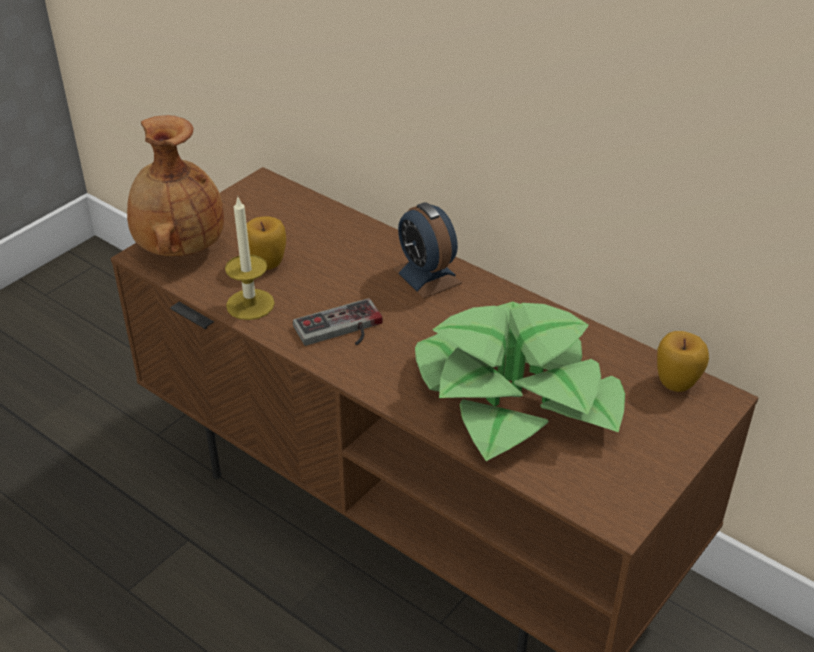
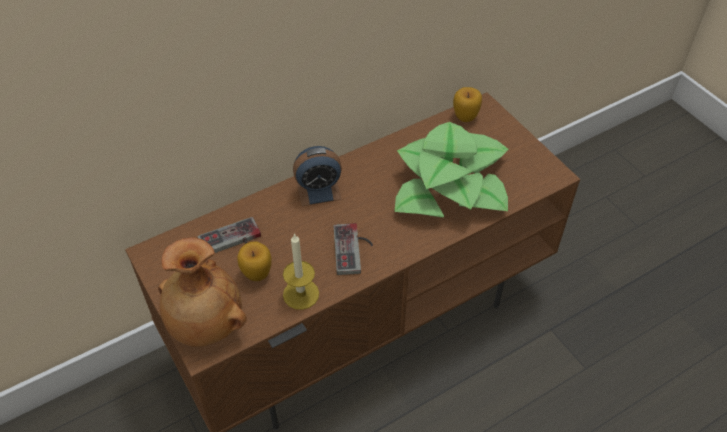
camera: 70 degrees left, 10 degrees up
(305, 232) = (232, 243): none -> game controller

